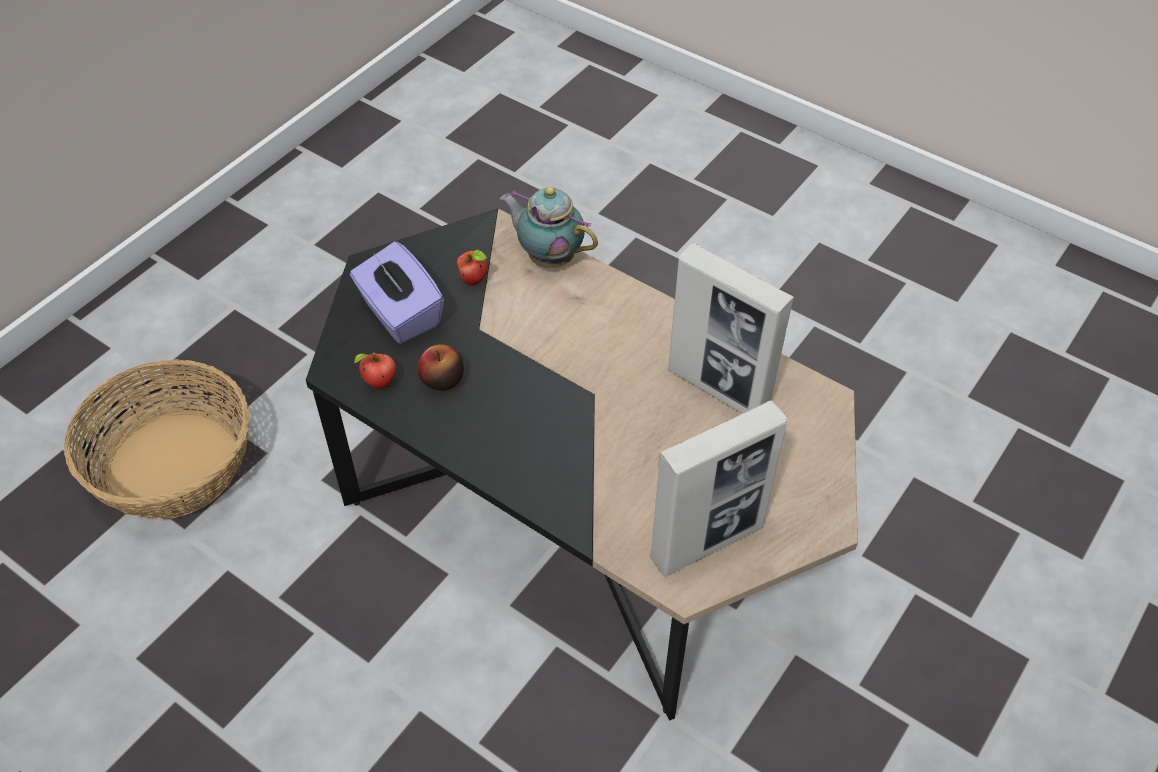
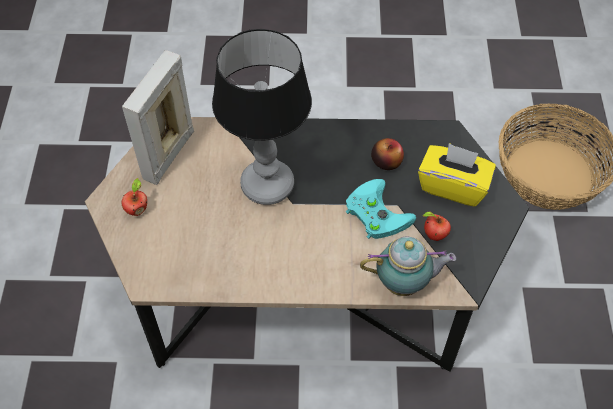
camera: 145 degrees right, 5 degrees up
(379, 384) = (417, 139): apple -> apple (137, 209)
(400, 314) = (453, 186): purple tissue box -> yellow tissue box
(512, 334) = (374, 212): none -> turquoise game controller
(605, 429) = (268, 185): none -> table lamp
(718, 389) = (219, 249): picture frame -> none

